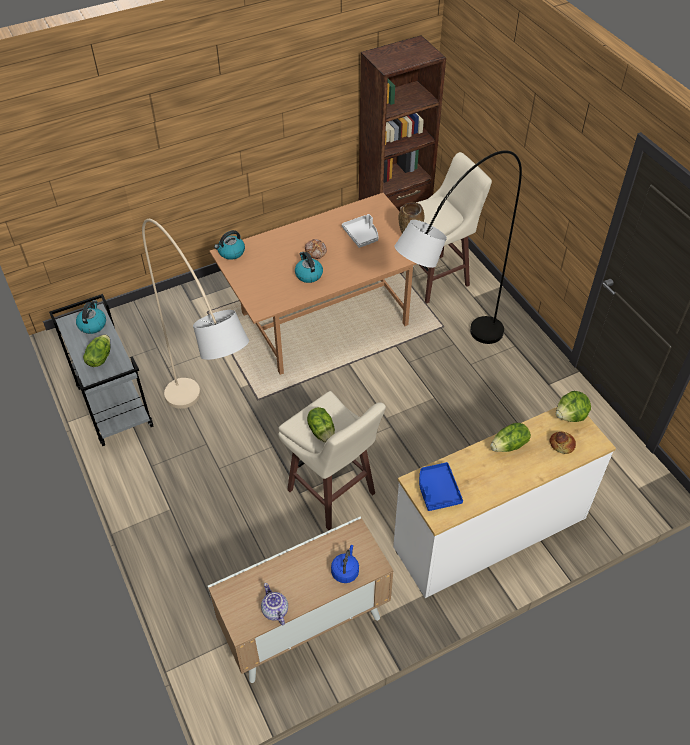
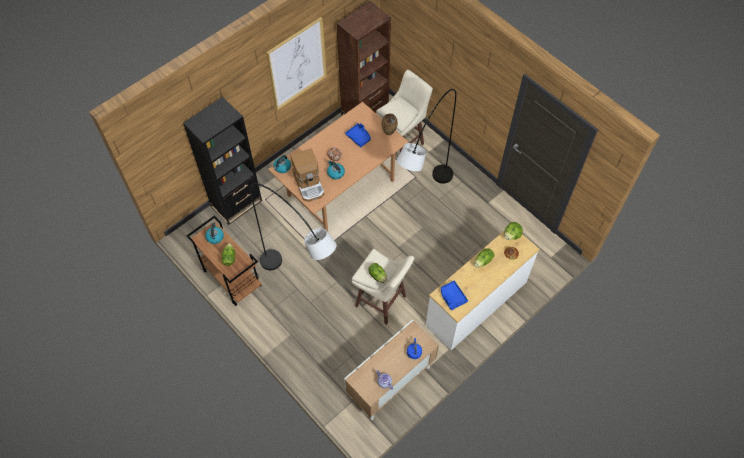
camera: 15 degrees left, 10 degrees up
(113, 406) = (231, 278): grey cart -> brown cart
(164, 308) = (236, 203): none -> black bookcase
(215, 439) = (301, 285): beige floor lamp -> black floor lamp
(262, 281) = (309, 184): none -> coffee machine
(290, 104) = (297, 64): none -> picture
(361, 235) = (359, 137): white tray -> blue tray

